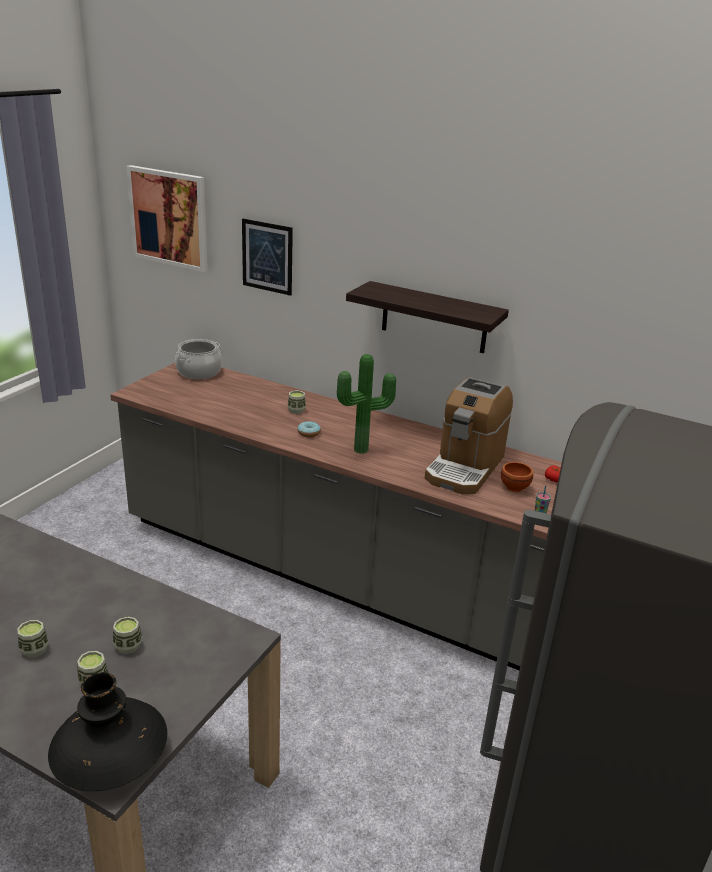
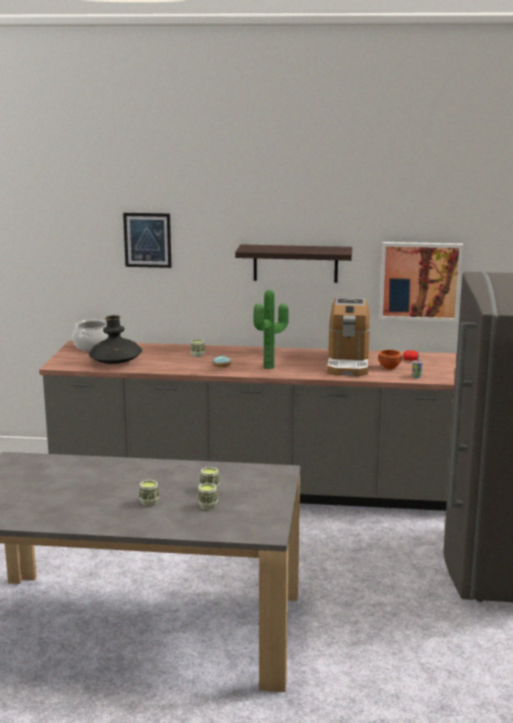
camera: 20 degrees left, 10 degrees down
(110, 757) = (257, 528): black vase -> black vase (116, 362)
(169, 218) = (50, 222): picture -> picture (420, 281)

